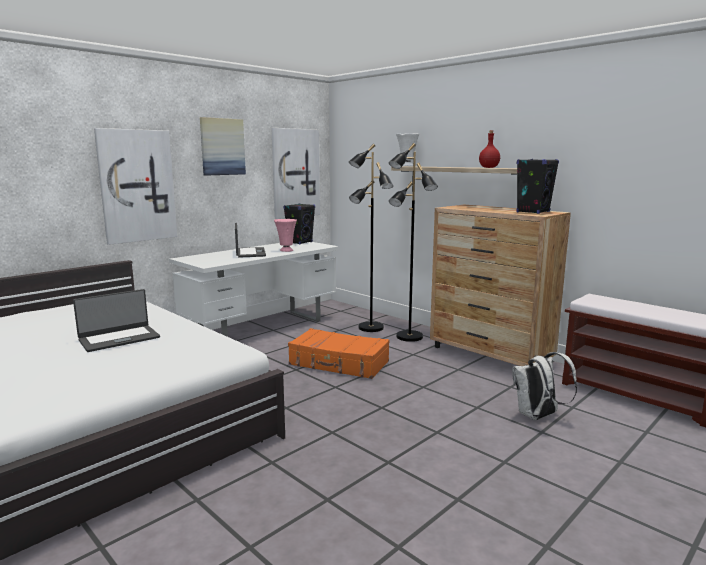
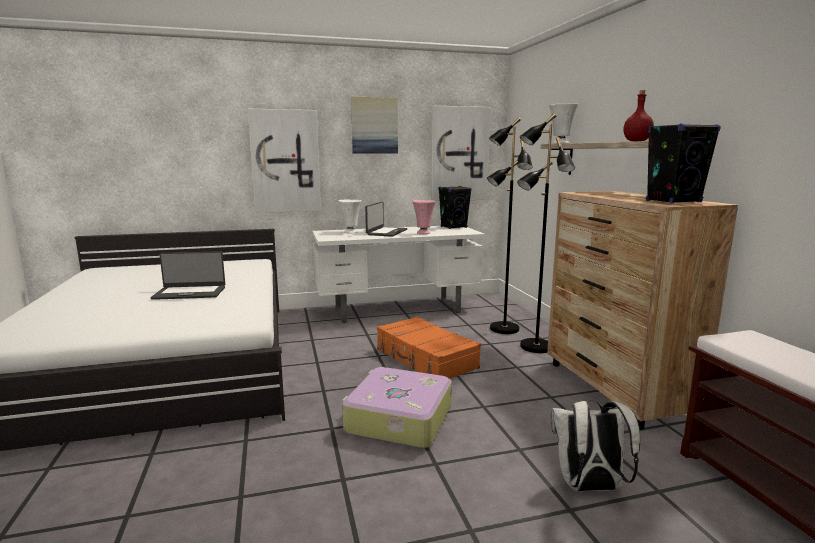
camera: 30 degrees right, 0 degrees up
(215, 256) = (350, 232): none -> white vase
(375, 412) = (397, 419): none -> suitcase

